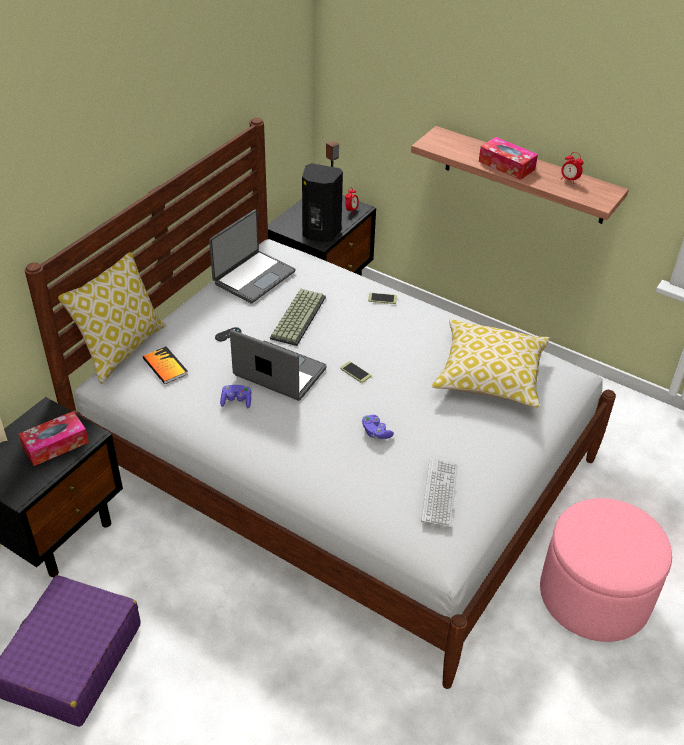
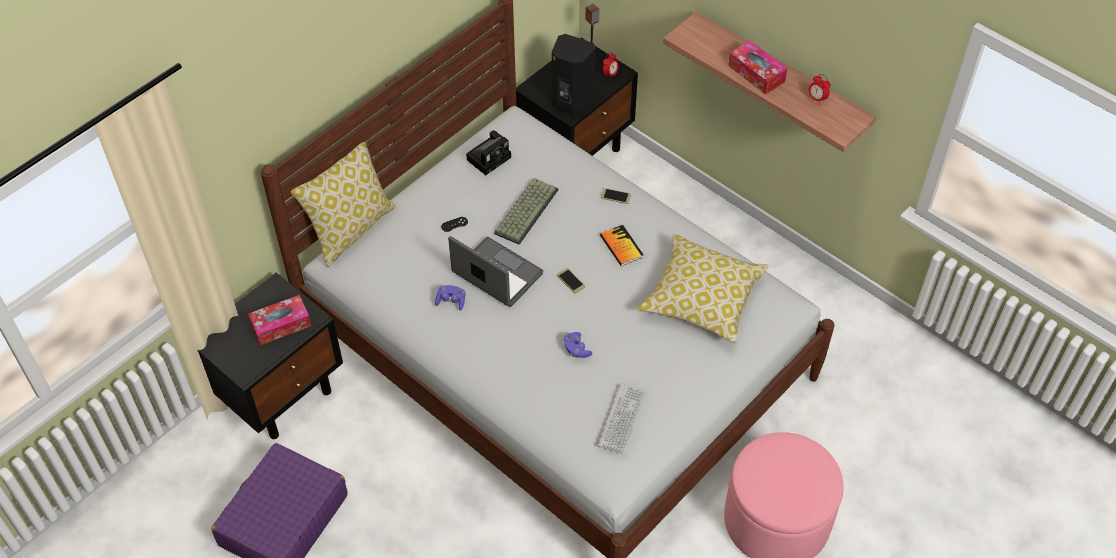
camera: 10 degrees right, 10 degrees up
(165, 366) = (389, 254): book -> book (621, 246)
(253, 277) = (490, 157): laptop -> camera

